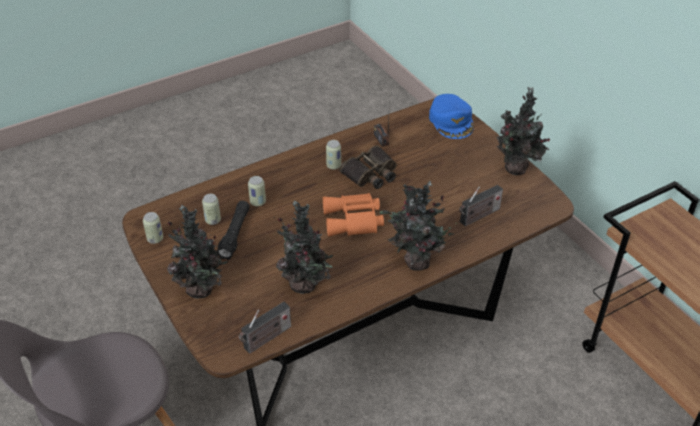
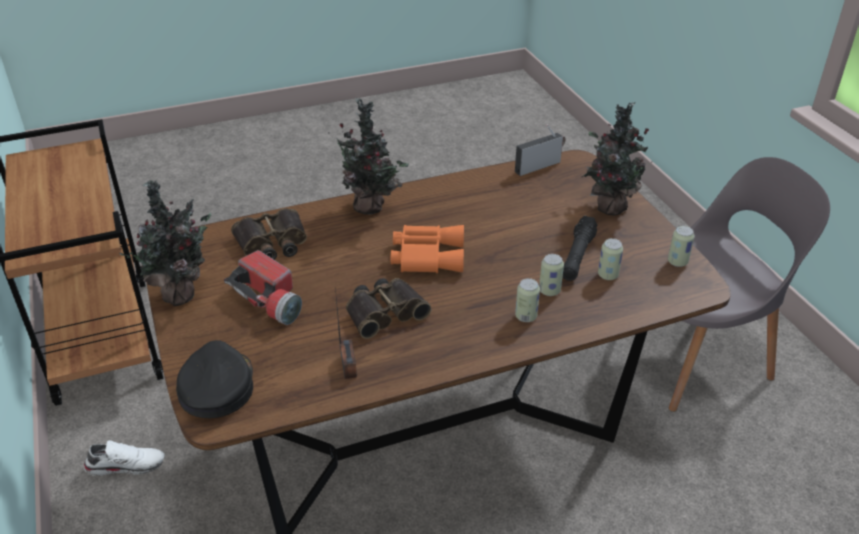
camera: 170 degrees left, 5 degrees down
(306, 285) = (495, 200): potted plant -> none
(333, 165) = (435, 330): can -> can (526, 316)
(451, 121) = (216, 386): blue cap -> black cap
(452, 172) = (270, 300): none -> flashlight
(478, 216) = (272, 243): radio -> binoculars
(557, 281) = (126, 464): none -> white shoe

